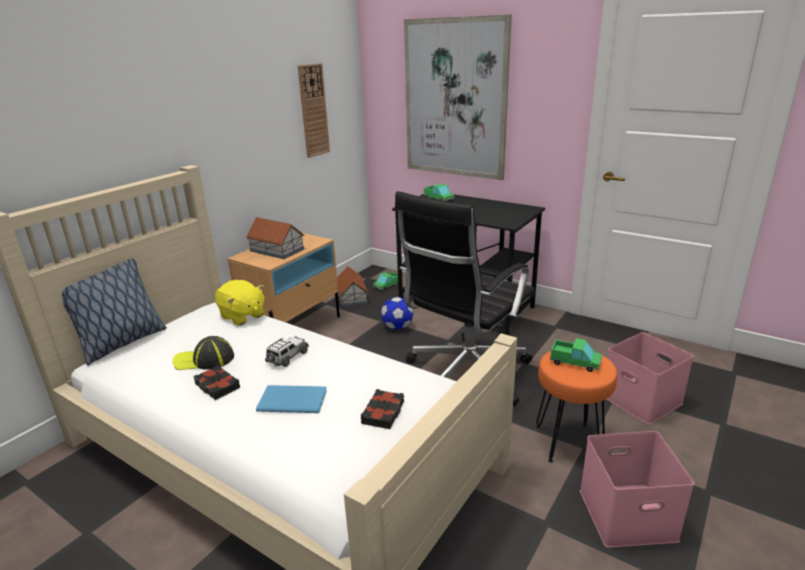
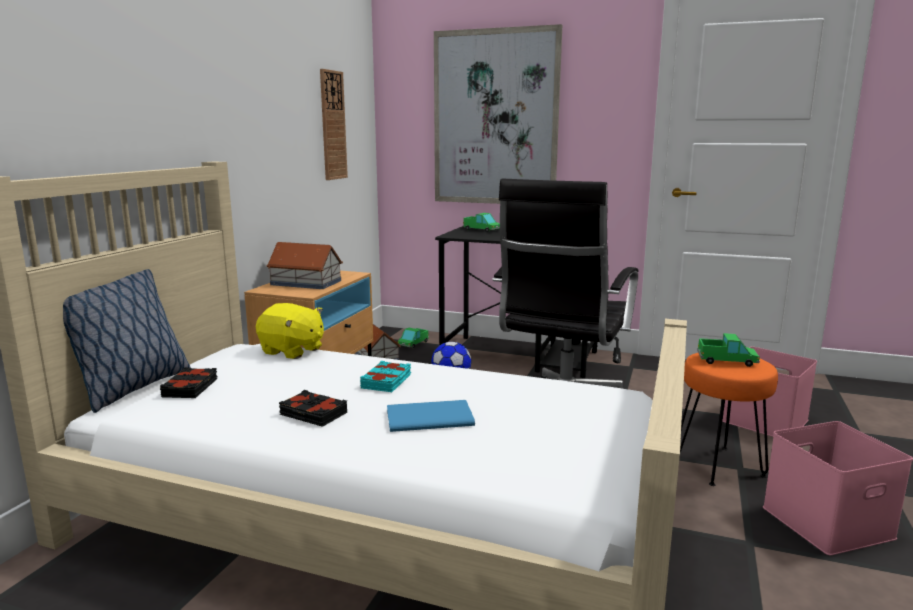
camera: 15 degrees left, 10 degrees down
(204, 360) = (273, 392): cap -> none
(287, 357) = (387, 381): toy car -> turquoise book
(384, 413) = (555, 417): black book -> black book (191, 388)

